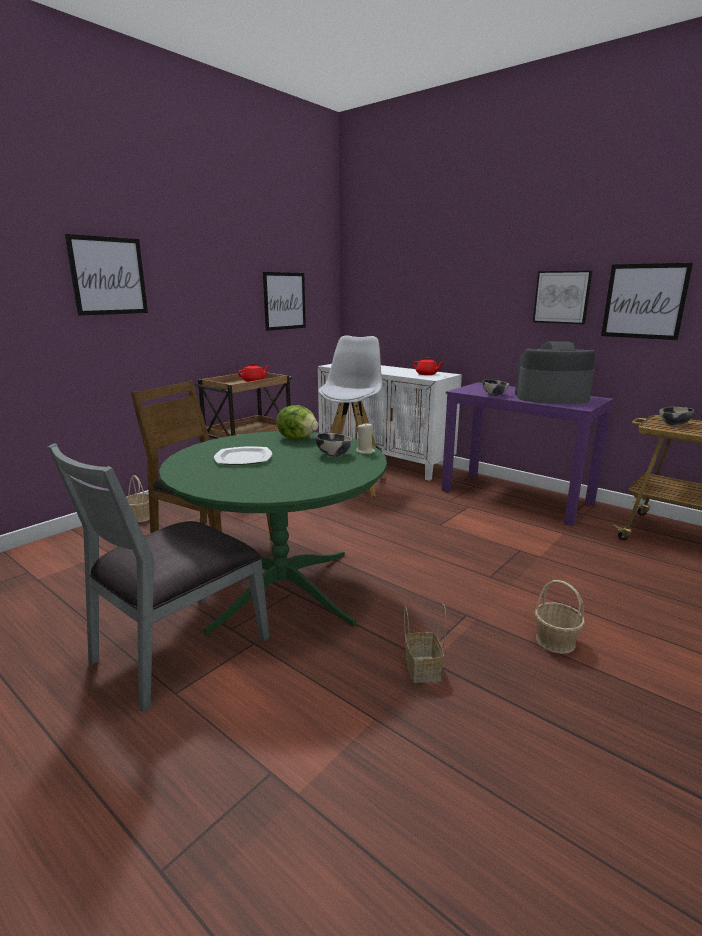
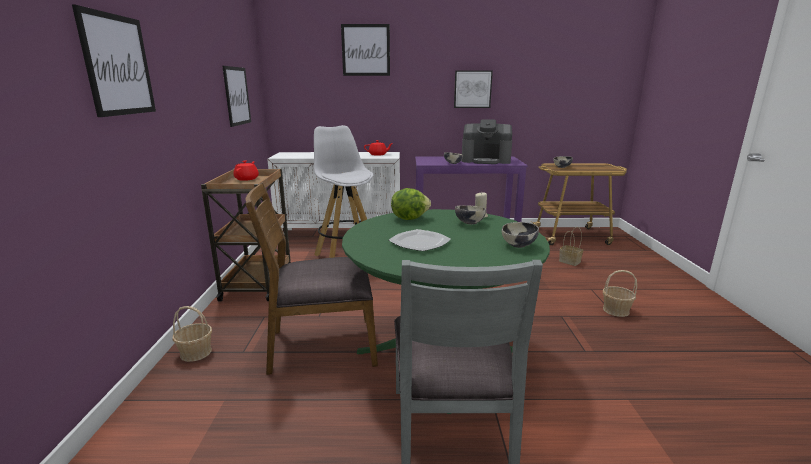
camera: 40 degrees left, 0 degrees up
(310, 484) = (519, 245): none -> bowl
(421, 668) = (596, 357): basket -> basket (569, 261)
(550, 397) = (486, 160): coffee machine -> coffee machine turned 135 degrees counterclockwise
(644, 301) = (525, 91): picture -> picture (366, 50)

